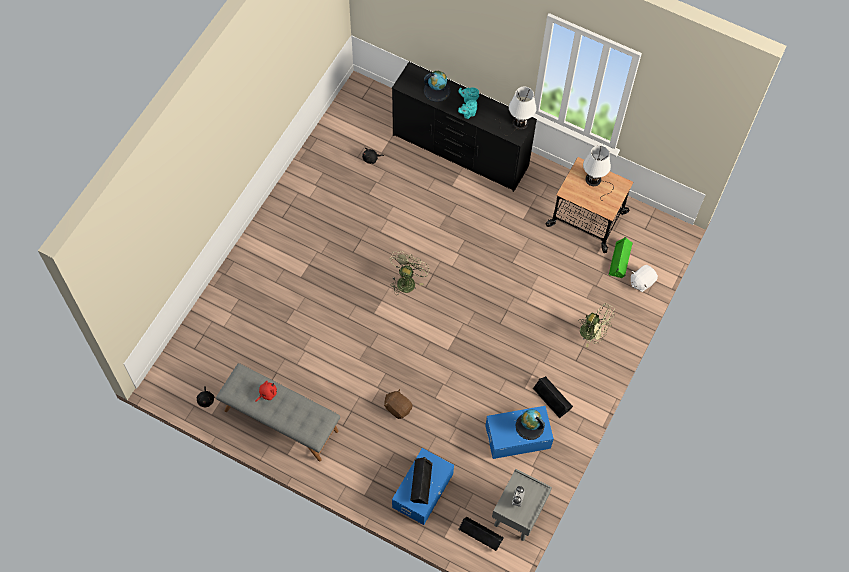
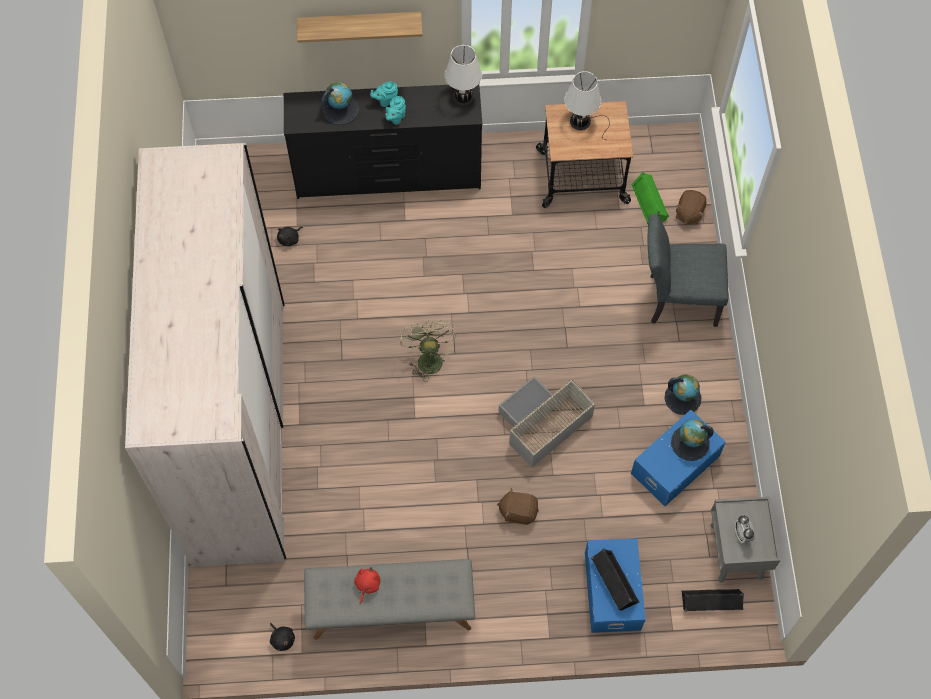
camera: 30 degrees left, 0 degrees up
(263, 261) = (240, 430): none -> beige wardrobe
(450, 362) = (542, 424): none -> grey storage box
(472, 41) = (360, 25): none -> shelf
(552, 398) = (683, 397): black speaker -> globe
(593, 333) = (676, 299): green fan -> grey chair
(641, 282) = (689, 213): white plush toy -> brown plush toy

